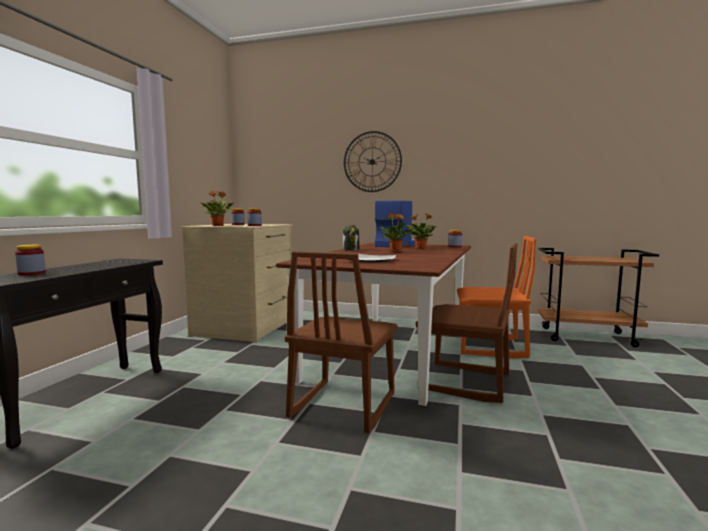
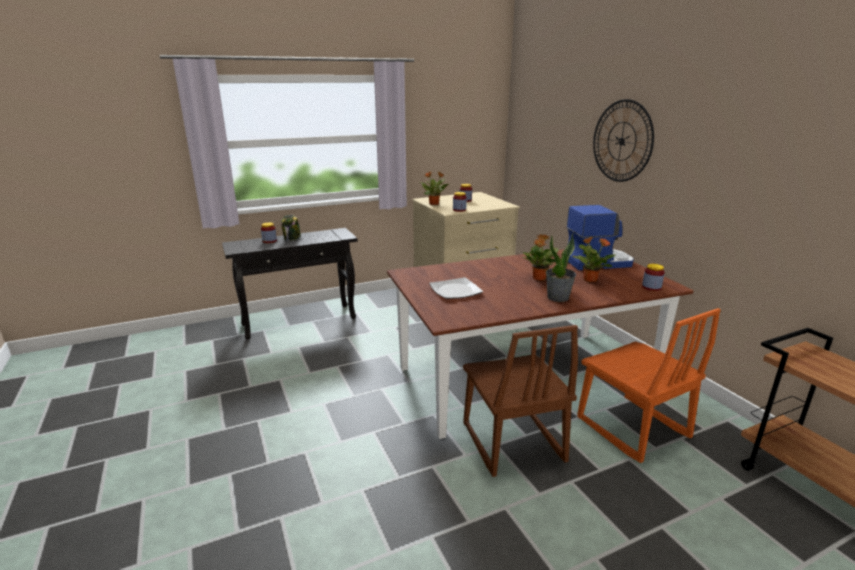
camera: 50 degrees right, 15 degrees up
(342, 405) = (394, 403): brown chair -> none
(351, 249) = (515, 260): jar -> jar (292, 238)
(435, 253) = (558, 297): none -> potted plant

